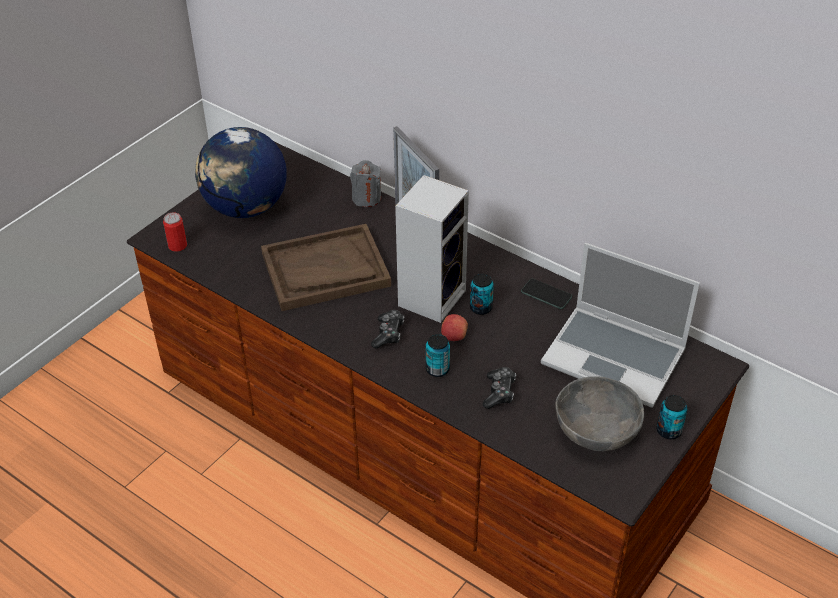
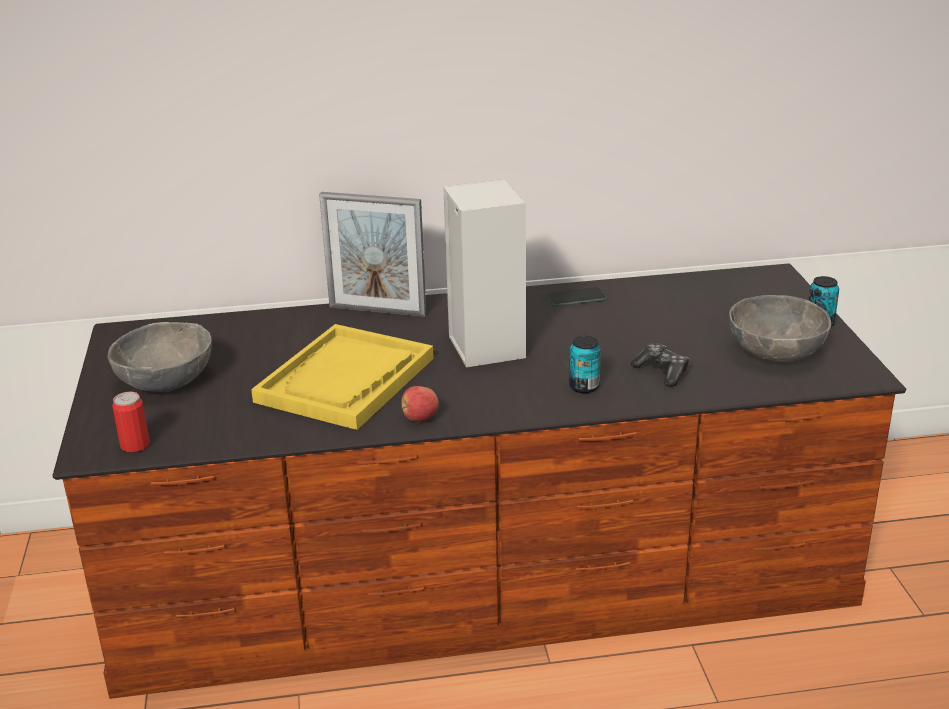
camera: 45 degrees left, 15 degrees down
(246, 208) = (166, 380): globe -> grey bowl
(325, 270) = (346, 380): brown tray -> yellow tray
(366, 198) = (291, 316): grey candle -> none
(388, 334) = (494, 389): game controller -> none
(454, 336) = (555, 360): apple -> apple (419, 418)
(481, 308) = (541, 331): can -> none
(615, 357) = (701, 305): laptop -> none

